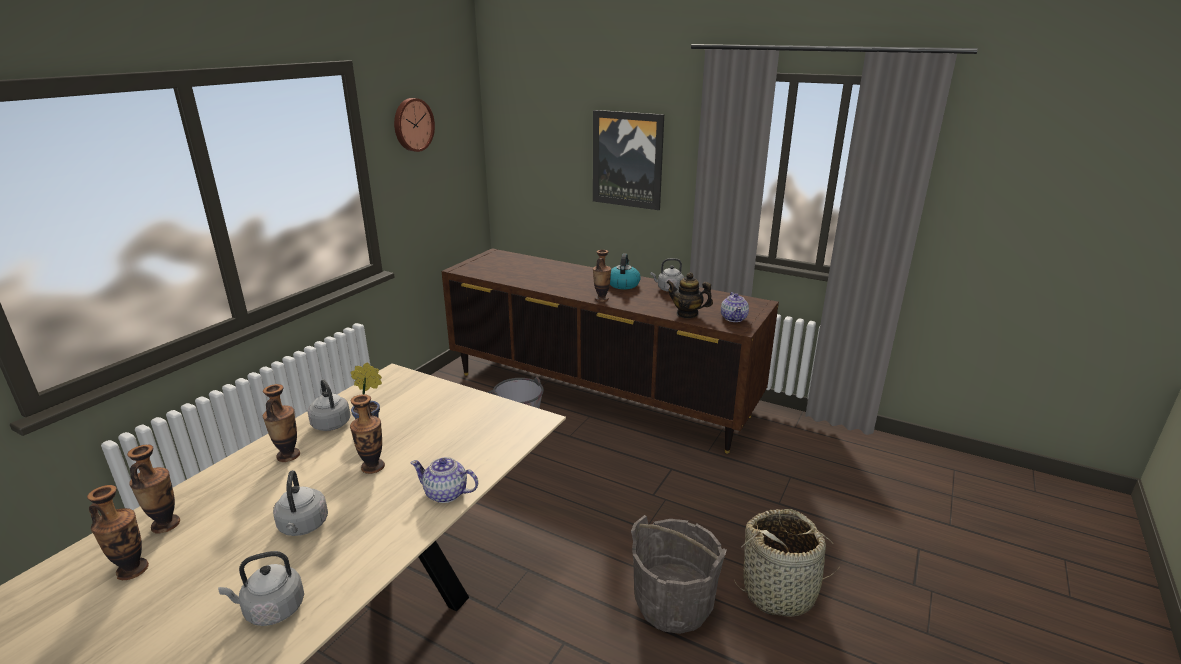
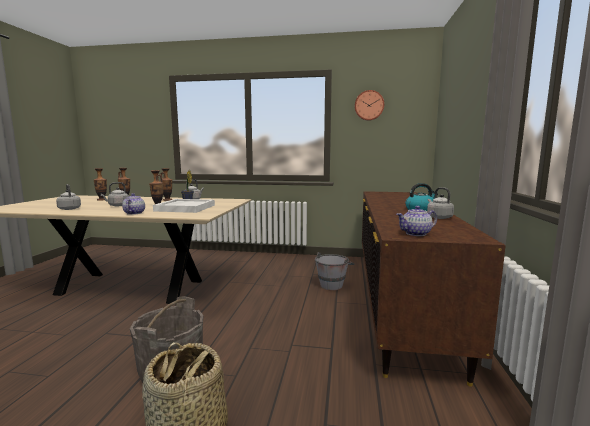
camera: 70 degrees right, 15 degrees down
(435, 435) = (185, 208): none -> white tray
(601, 299) = (381, 209): vase -> none
(627, 159) = (474, 114): picture -> none
(687, 314) = (396, 223): teapot -> none

